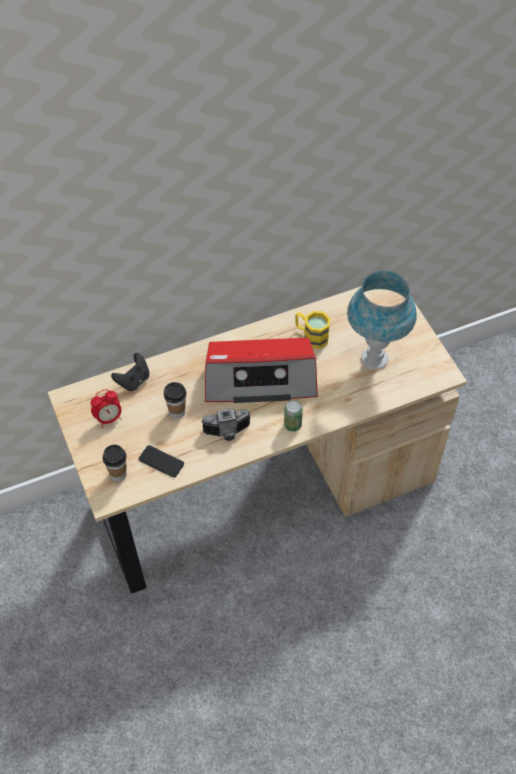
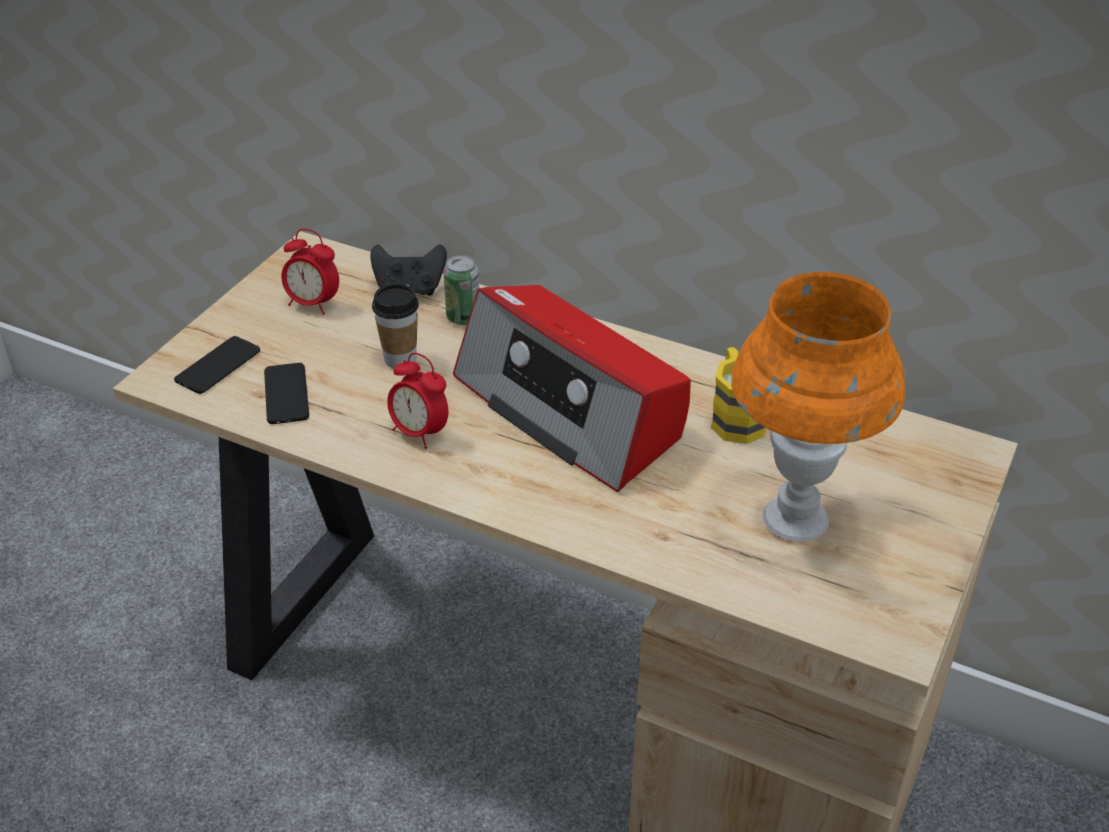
camera: 50 degrees right, 15 degrees down
(118, 474) = (218, 366): cup -> phone
(227, 433) = (419, 433): camera -> alarm clock
(292, 425) = (523, 497): can -> can (463, 317)
(374, 359) = (795, 520): blue table lamp -> orange table lamp

